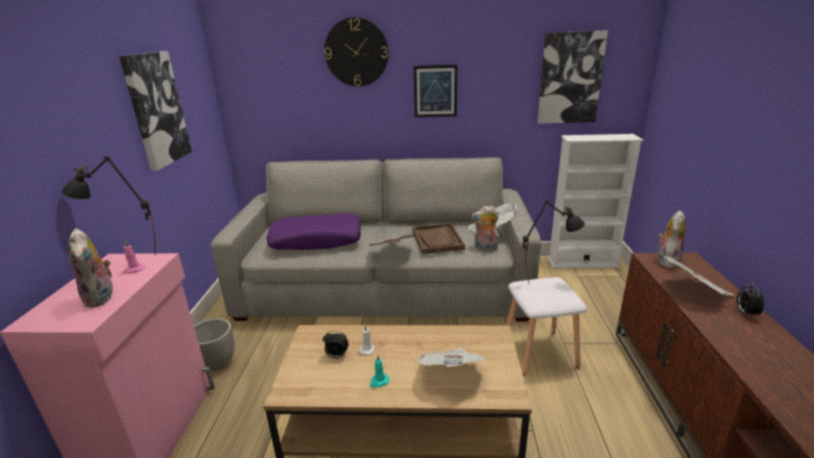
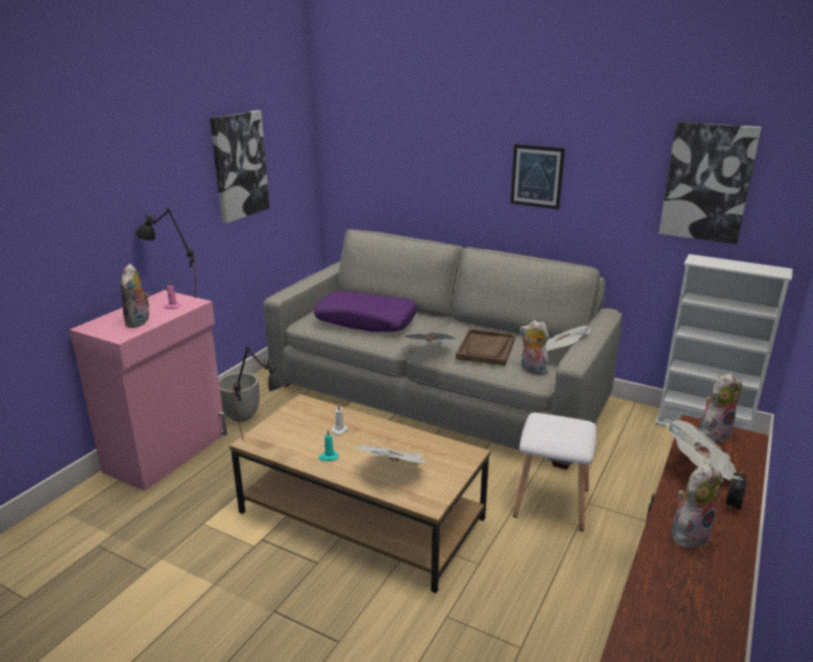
camera: 25 degrees right, 0 degrees up
(336, 356) = (310, 427): alarm clock -> none
(356, 52) = (454, 122): wall clock -> none
(547, 280) = (571, 420): black table lamp -> black table lamp (266, 443)
(752, 347) = (689, 534): none -> plush toy

